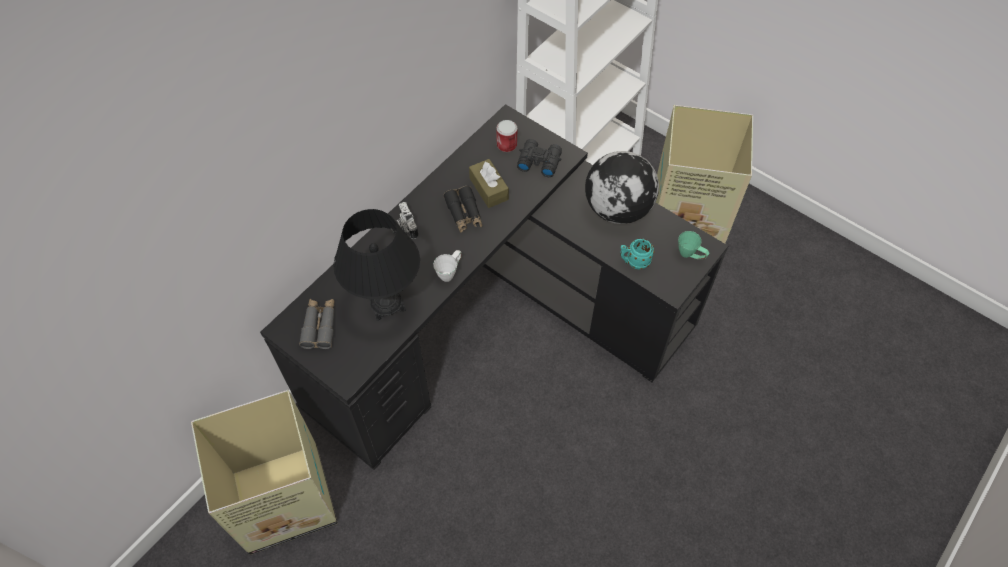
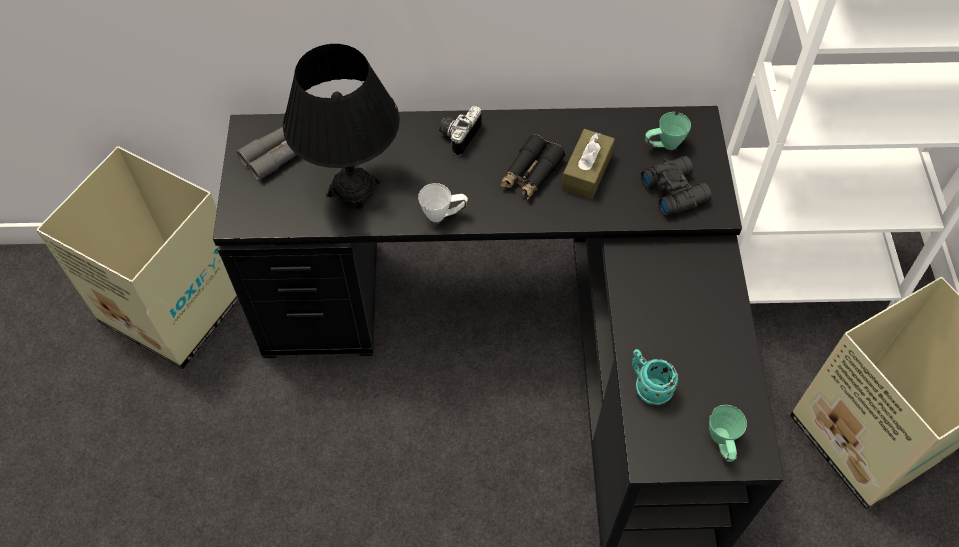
camera: 50 degrees right, 0 degrees up
(506, 145) = (663, 146): can -> green mug
(618, 209) = (705, 319): globe -> none

